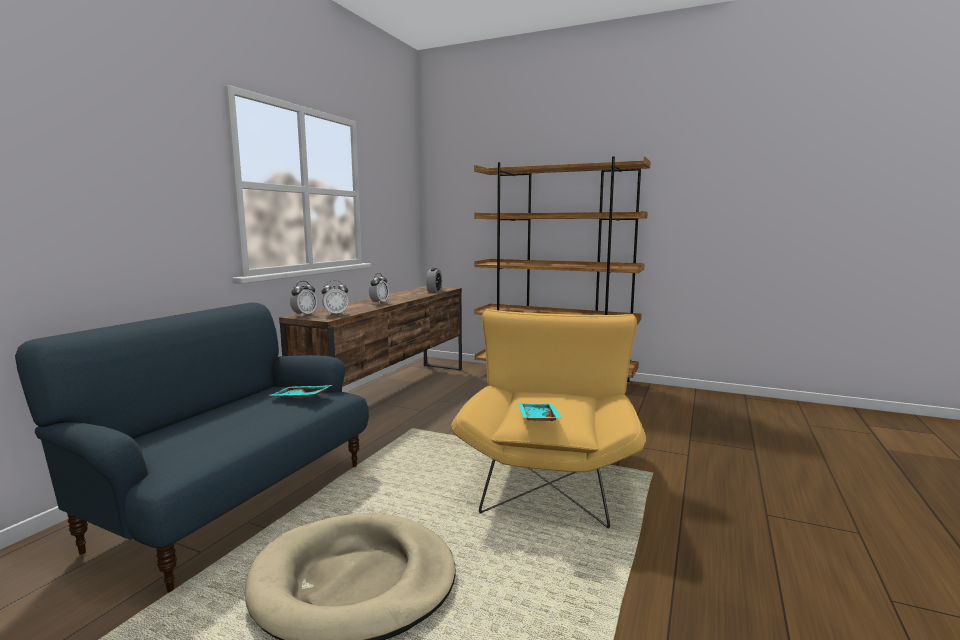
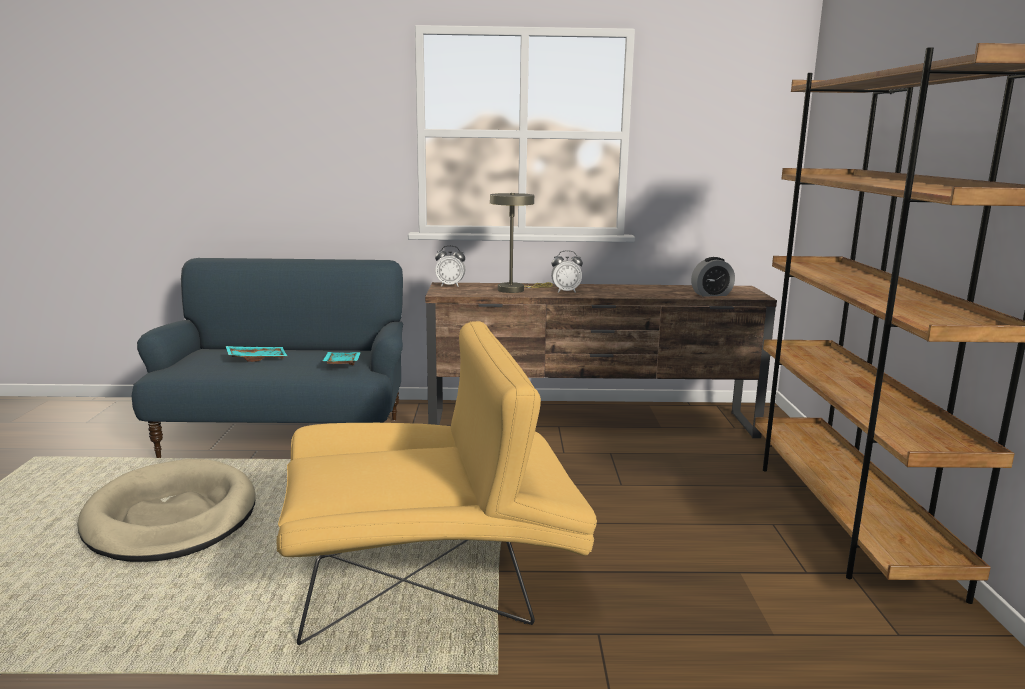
camera: 65 degrees right, 5 degrees up
(336, 314) = (468, 291): alarm clock -> none
(351, 308) = (515, 289): none -> beige table lamp
(537, 419) = (319, 466): turquoise tray -> turquoise tray (257, 359)

